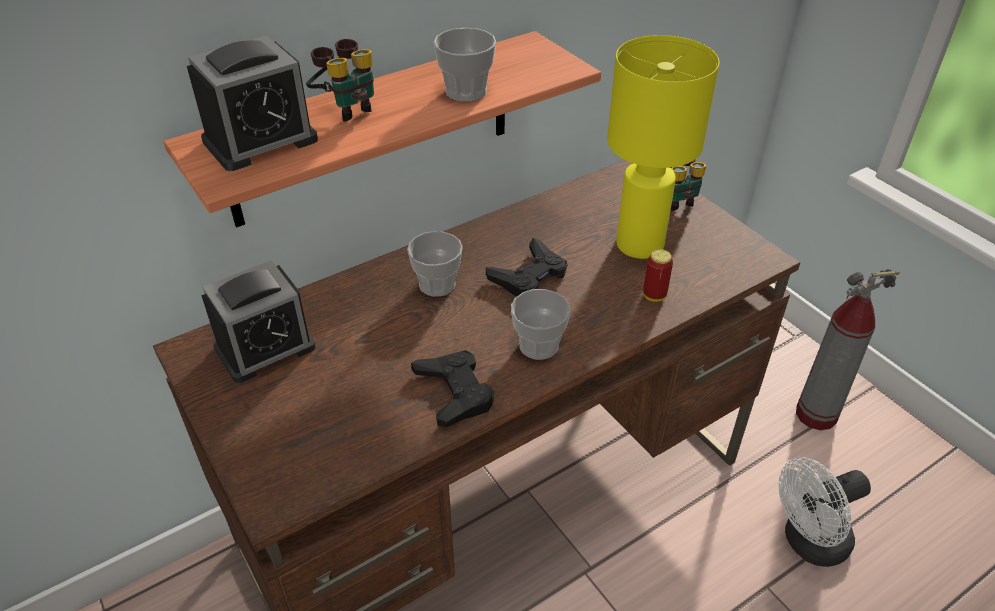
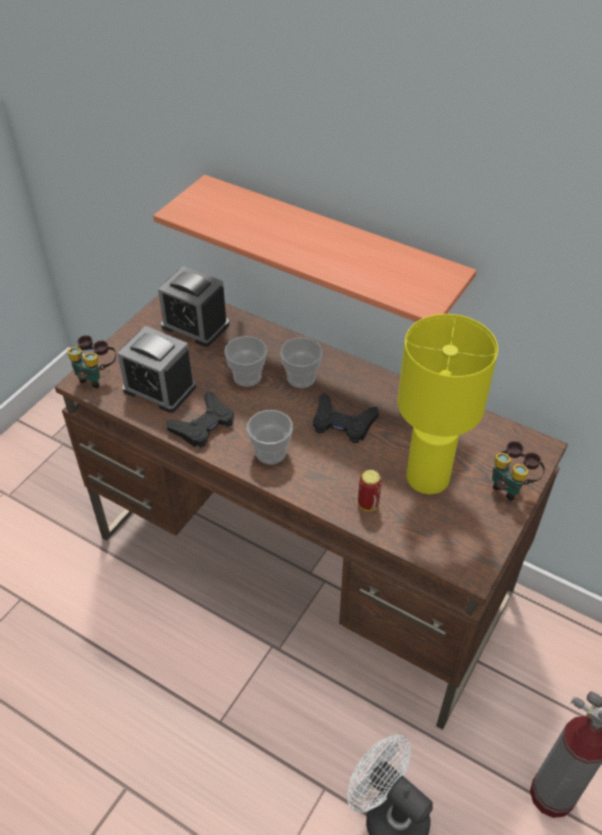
camera: 65 degrees right, 5 degrees up
(260, 141) = (225, 207): alarm clock -> alarm clock (159, 388)
(347, 108) = (286, 224): binoculars -> binoculars (96, 376)
(466, 91) = (348, 265): cup -> cup (247, 377)

